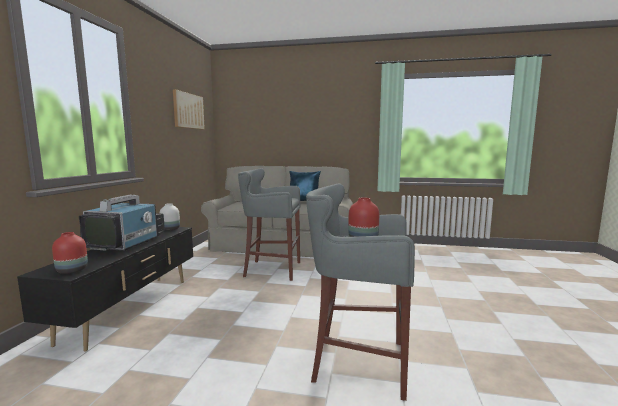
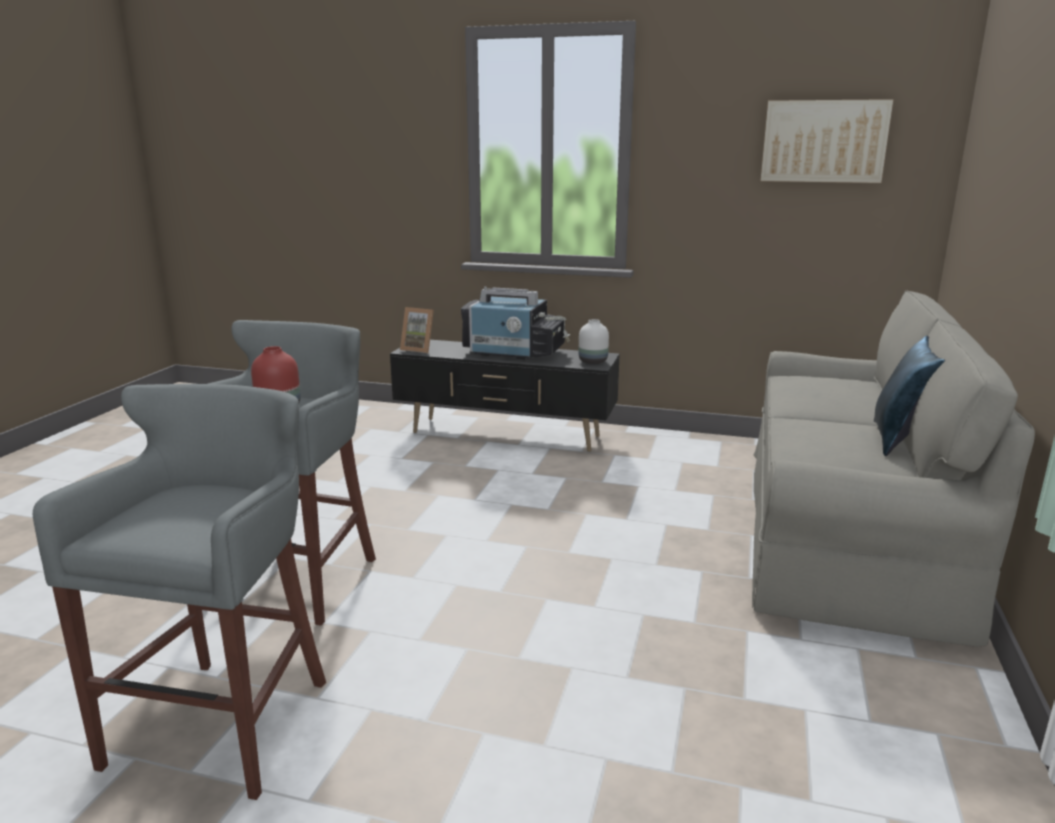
camera: 95 degrees right, 10 degrees up
(72, 270) = (419, 349): red vase -> picture frame
(271, 269) = (657, 517): grey stool -> grey stool (226, 720)

